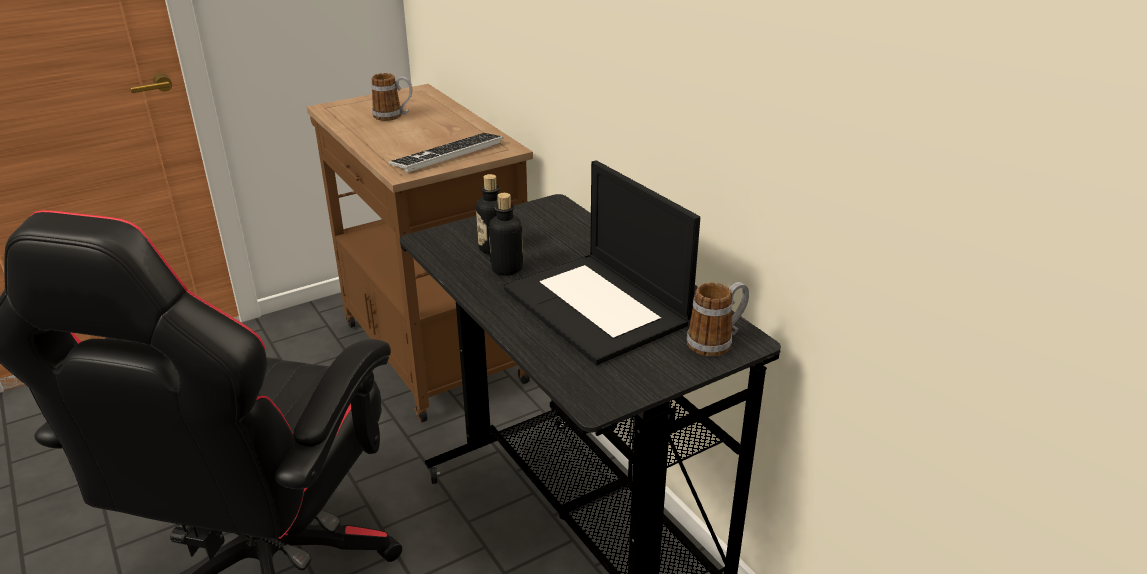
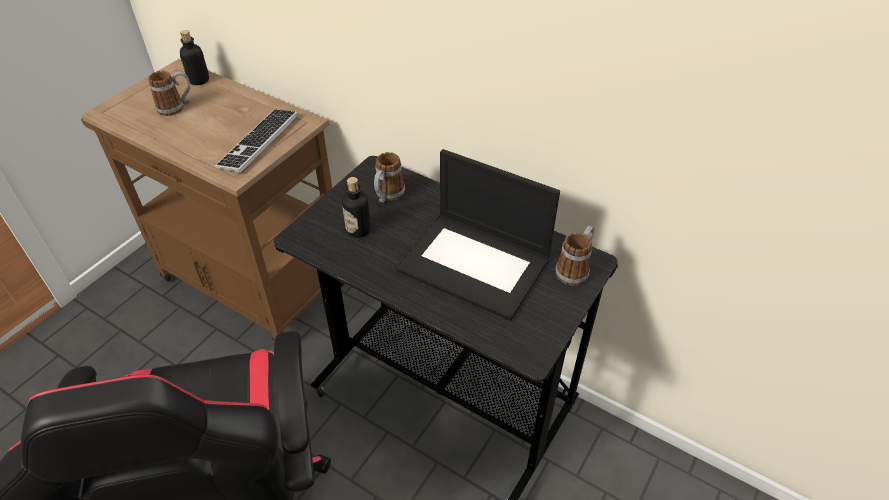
camera: 25 degrees left, 15 degrees up
(507, 268) = (384, 248): bottle -> bottle (199, 80)
(548, 228) = (387, 196): none -> mug

